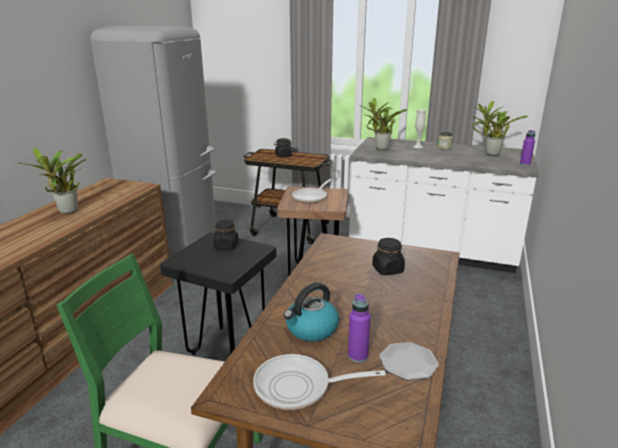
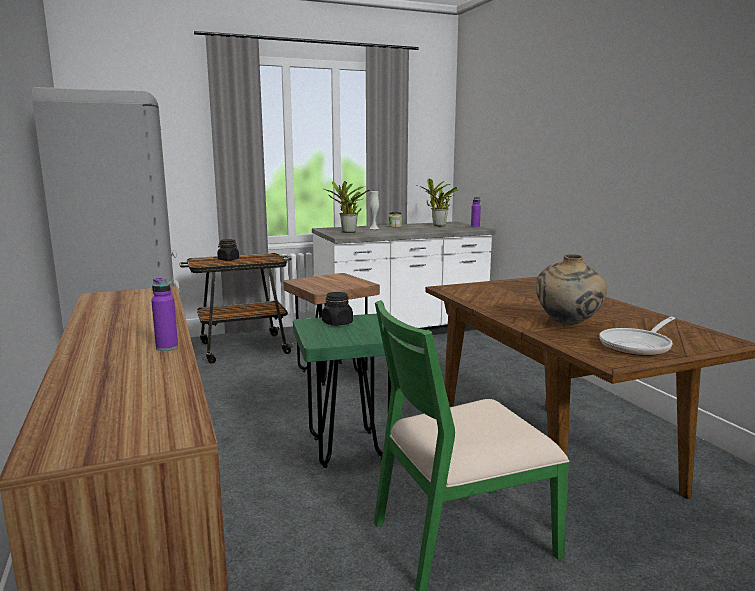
camera: 40 degrees left, 10 degrees down
(67, 212) = (126, 321): potted plant -> none
(227, 347) = (348, 448): black stool -> green stool
(311, 197) = (327, 282): frying pan -> none
(311, 329) = (568, 325): kettle -> beige vase
(358, 356) = (624, 326): purple bottle -> purple bottle (167, 347)
(387, 269) = (526, 291): black jar -> none
(408, 363) = (654, 320): plate -> none

